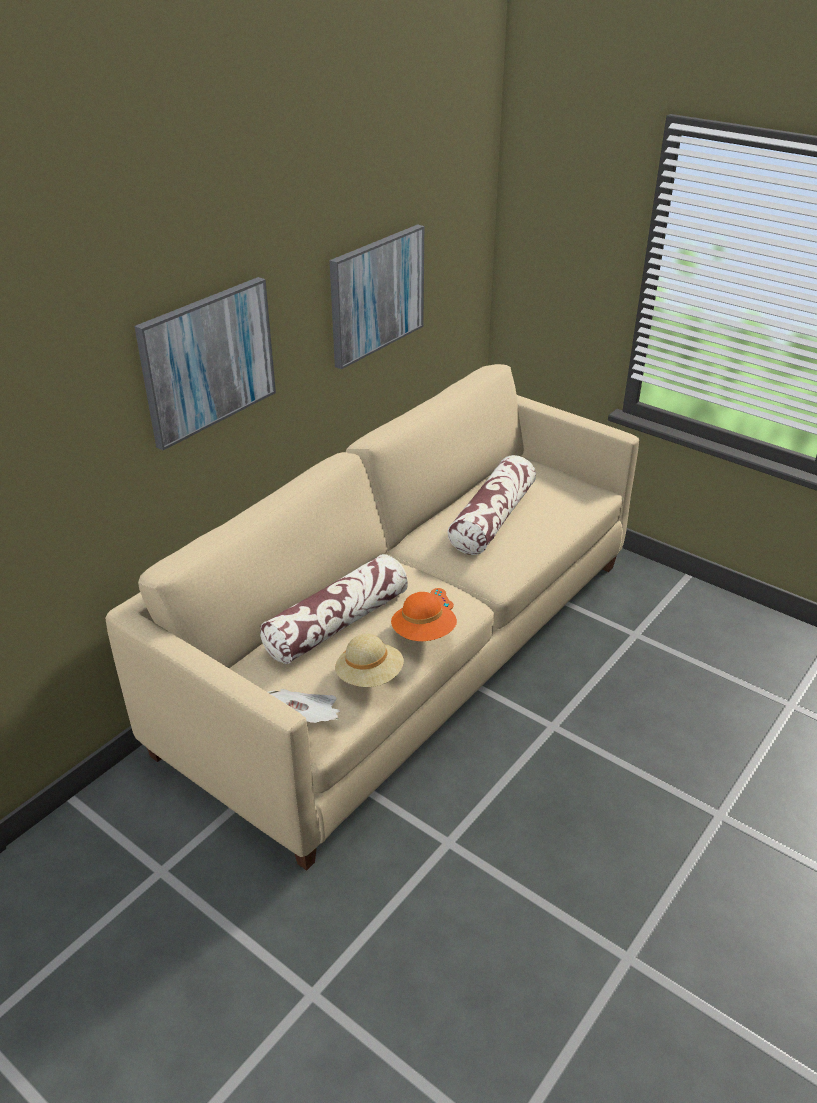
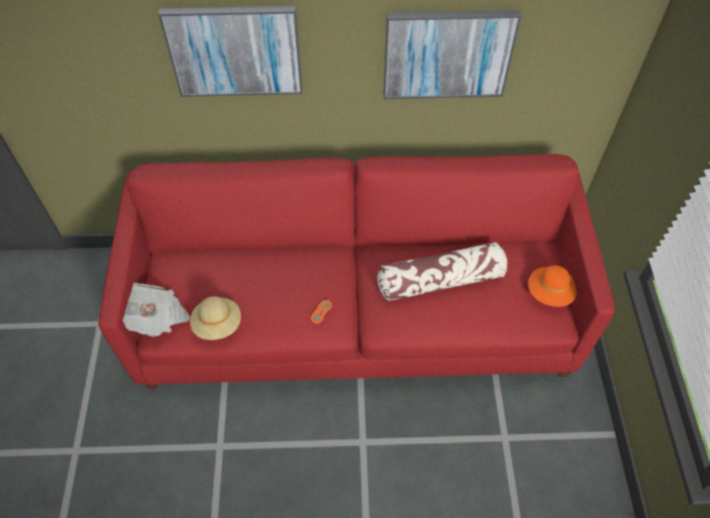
camera: 50 degrees right, 20 degrees up
(337, 623) = (251, 273): pillow -> none
(408, 651) = (356, 313): beige sofa -> red sofa
(424, 633) = (278, 325): orange hat -> orange hat (549, 293)

